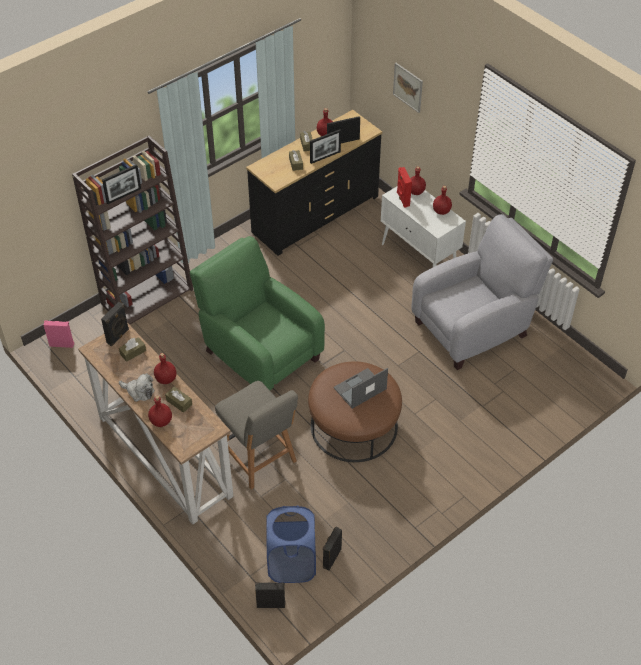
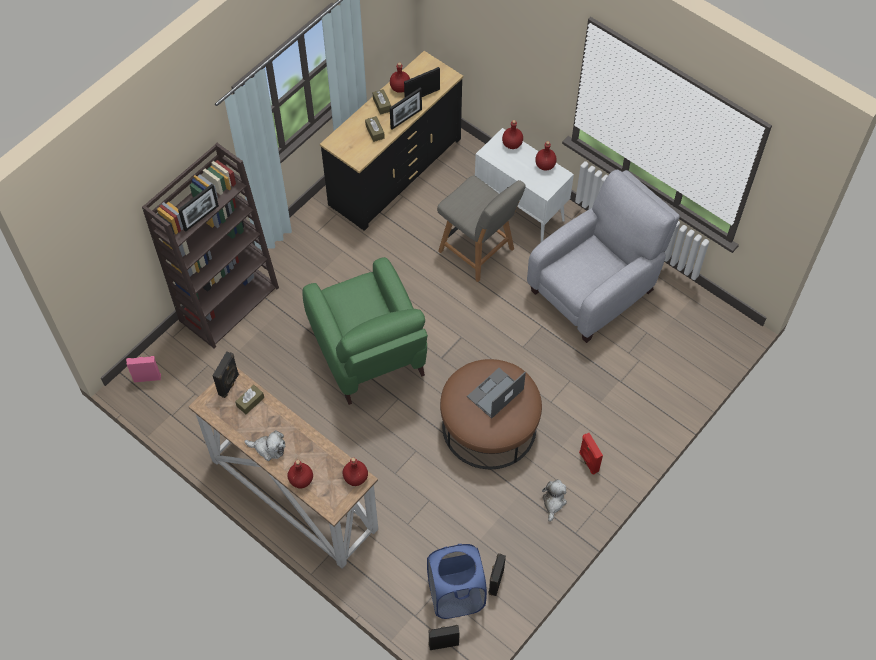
camera: 10 degrees left, 10 degrees up
(166, 378) = (294, 428): red bottle -> red bottle (355, 477)
(179, 402) = (315, 454): brown tissue box -> none
(259, 353) = (369, 354): green armchair -> green armchair turned 150 degrees counterclockwise
(260, 459) = (397, 481): grey chair -> grey chair (478, 251)
(400, 498) = (553, 502): none -> plush toy
(402, 199) = (499, 156): red speaker -> red speaker (588, 462)
(408, 87) = (492, 31): picture -> none

